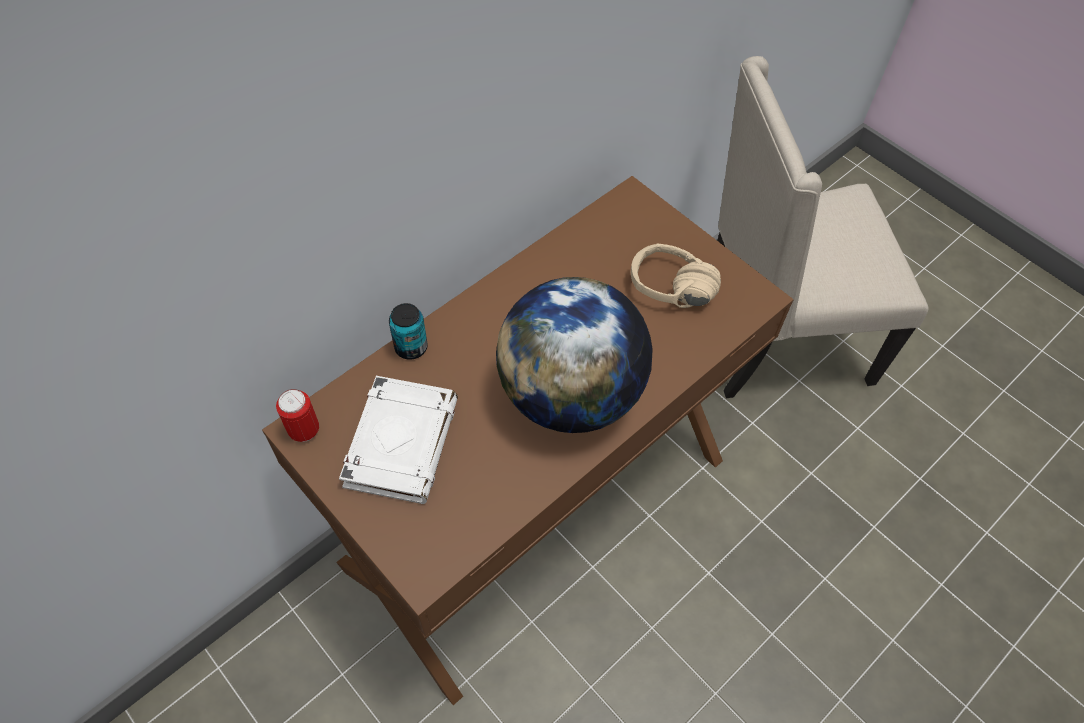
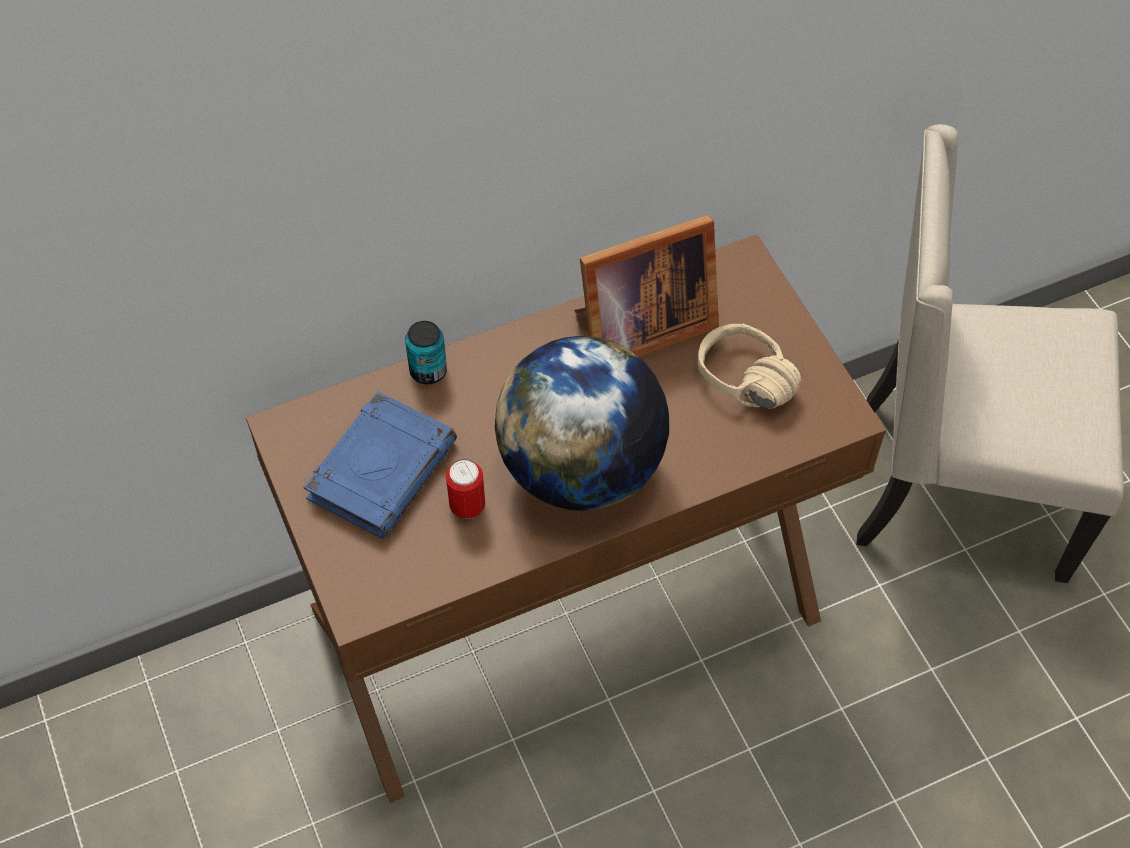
camera: 20 degrees right, 0 degrees up
(304, 430) = (287, 430): can -> can (467, 506)
(401, 442) = (382, 469): white book -> blue book
(570, 268) = (638, 328): none -> picture frame

